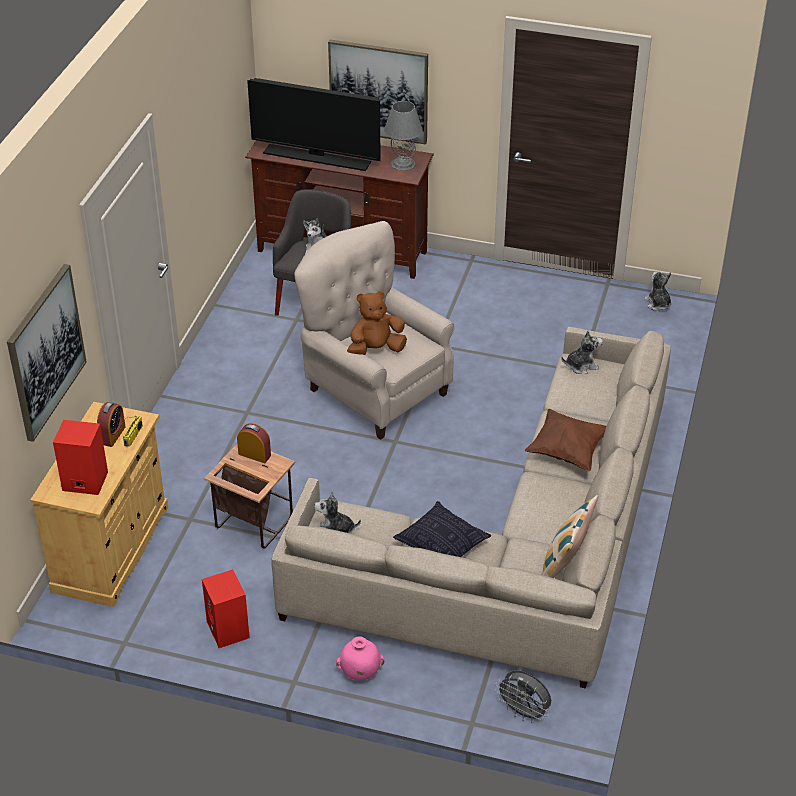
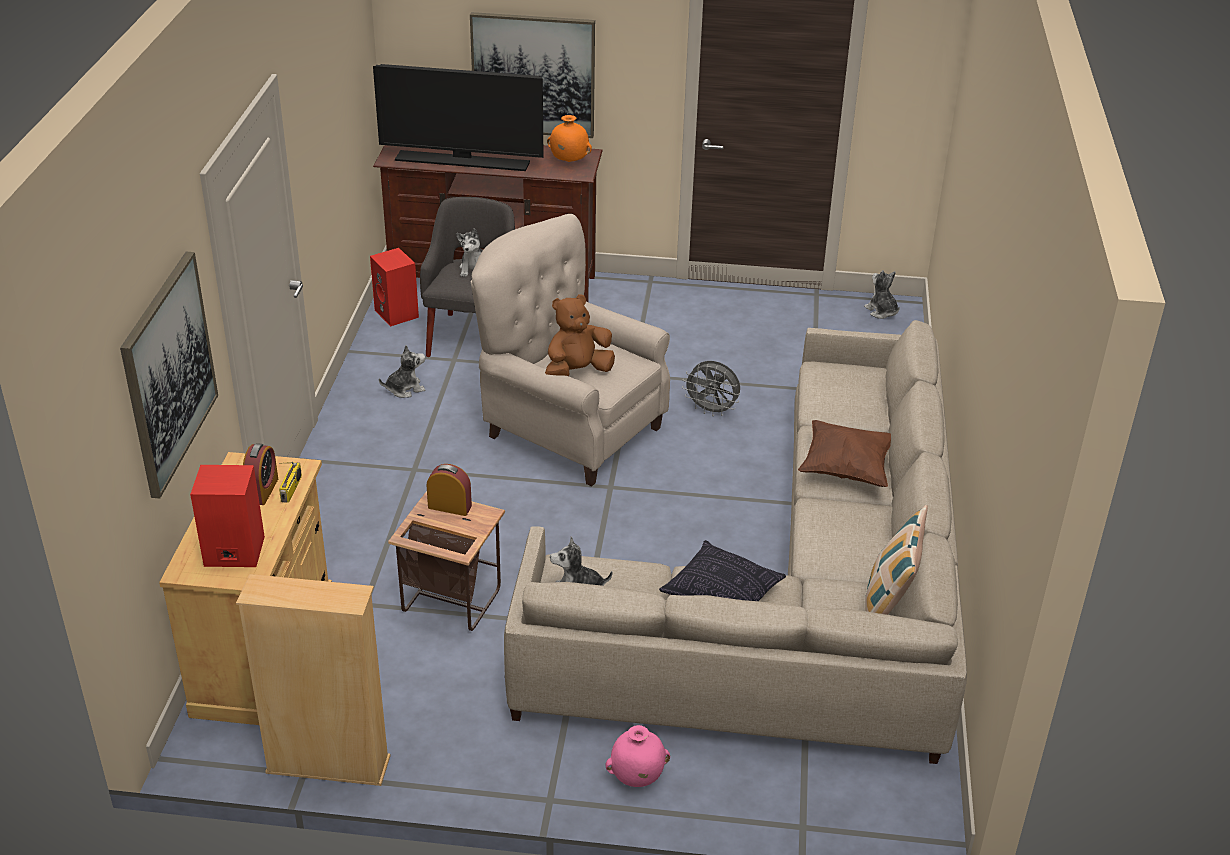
camera: 10 degrees left, 5 degrees down
(142, 639) = (328, 765): none -> beige bookcase
(229, 630) = (446, 741): red speaker -> red speaker (398, 314)
(402, 164) = (568, 161): grey table lamp -> orange vase
(524, 712) = (867, 805): grey fan -> grey fan (711, 410)
(581, 365) = (831, 372): plush toy -> plush toy (405, 389)

